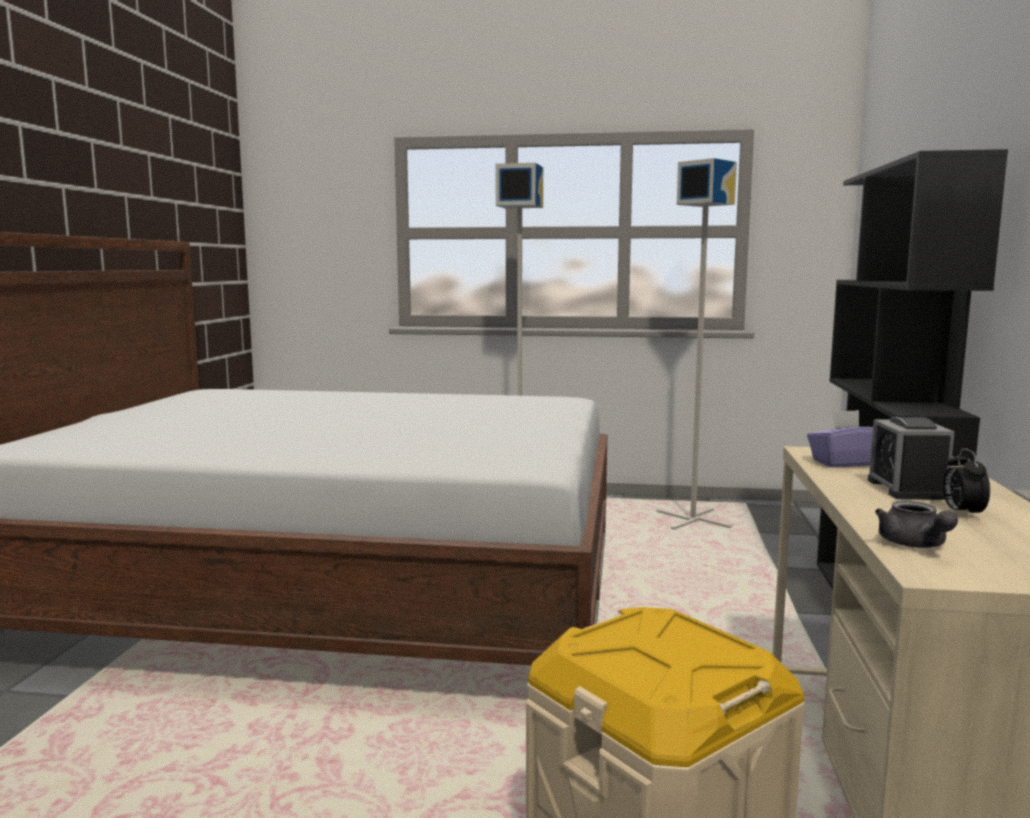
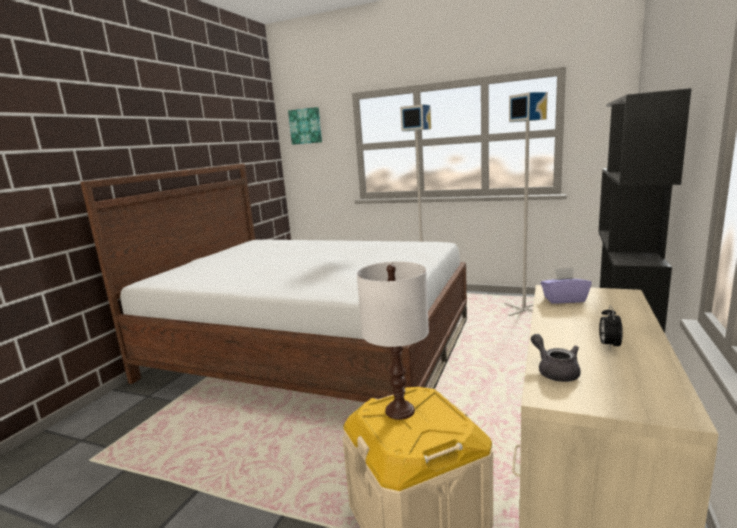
camera: 15 degrees right, 5 degrees up
(300, 188) = (305, 126): none -> picture
(633, 641) = (399, 410): none -> white table lamp
(906, 489) = (588, 323): alarm clock -> none
(914, 545) = (555, 371): grey teapot -> grey teapot turned 150 degrees clockwise

